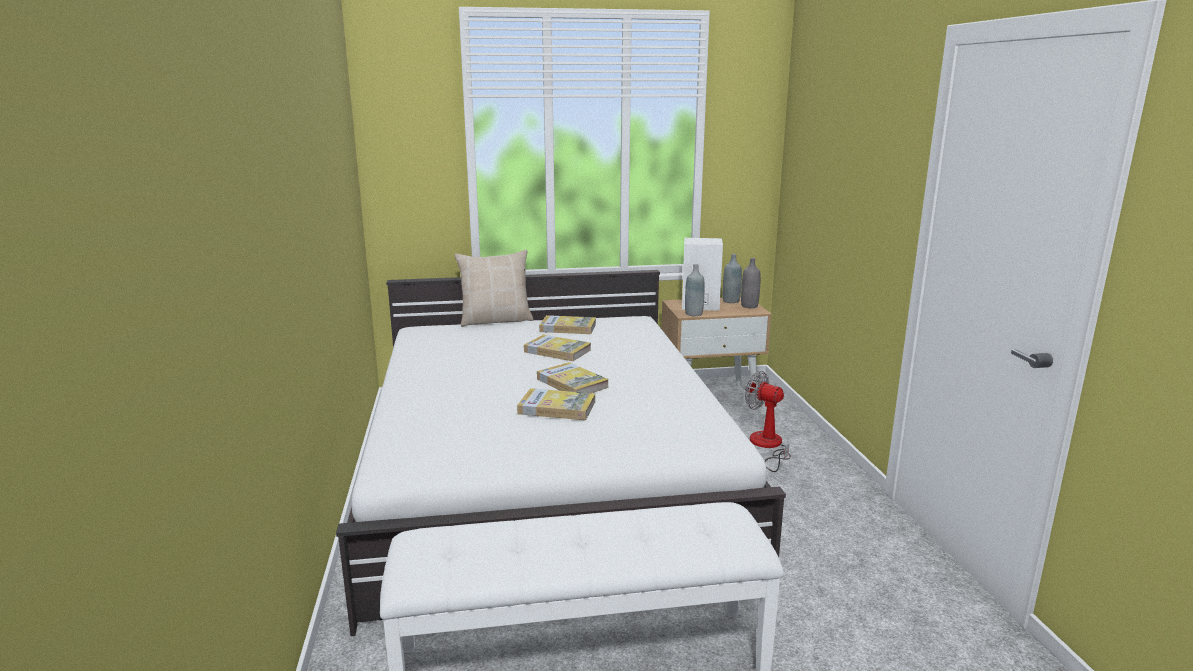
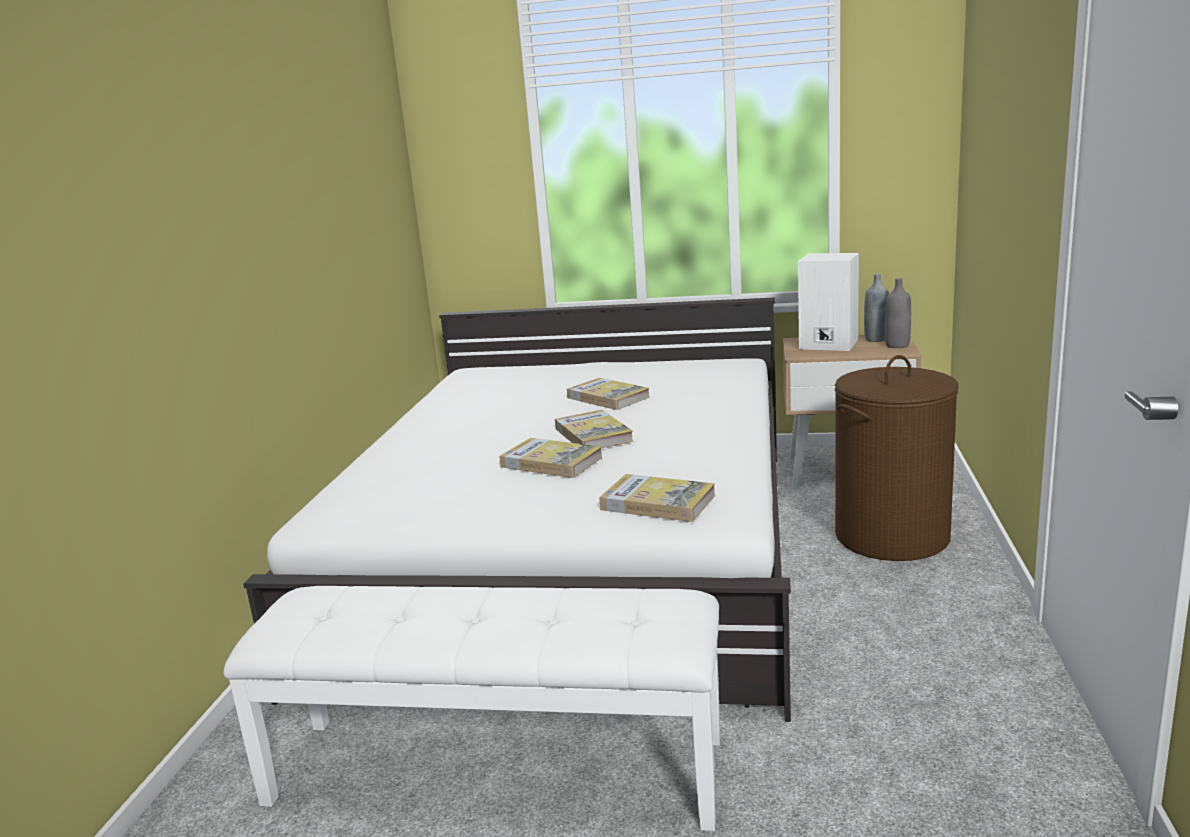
camera: 20 degrees right, 0 degrees up
(496, 320) = (565, 362): beige pillow -> none
(568, 328) = (643, 371): book -> book (657, 503)
(693, 314) = (810, 355): grey bottle -> none
(768, 446) = (892, 537): fan -> brown laundry basket

